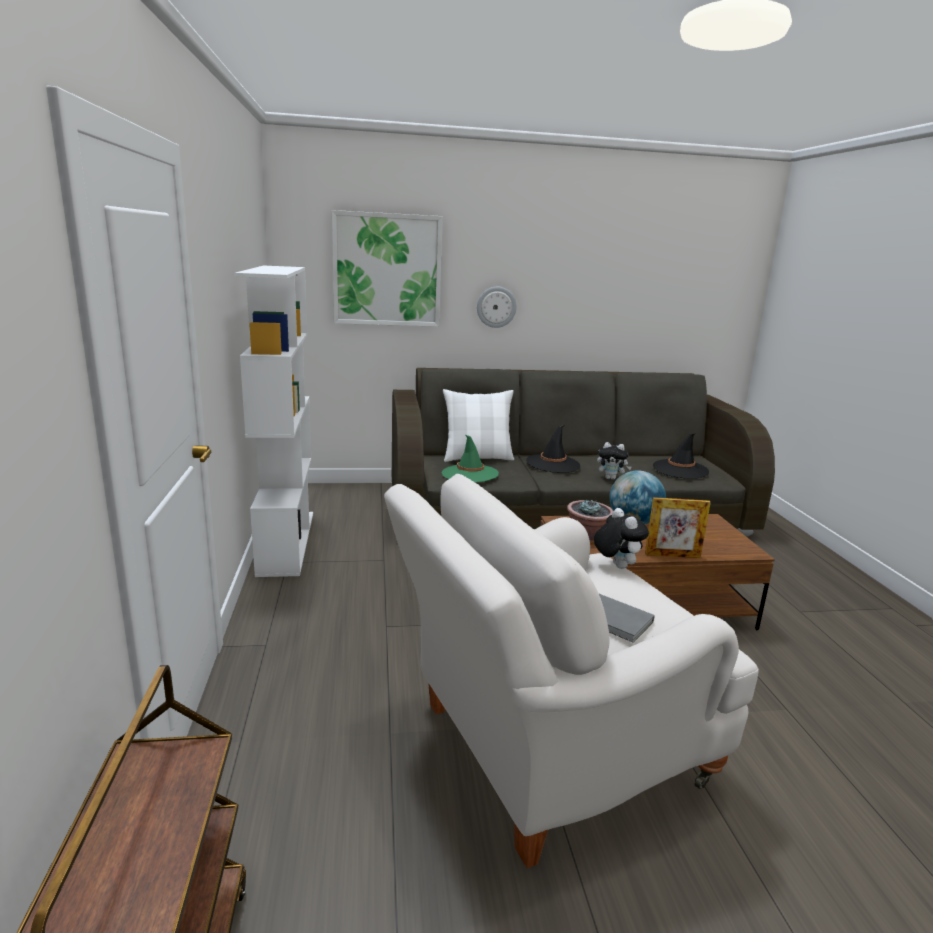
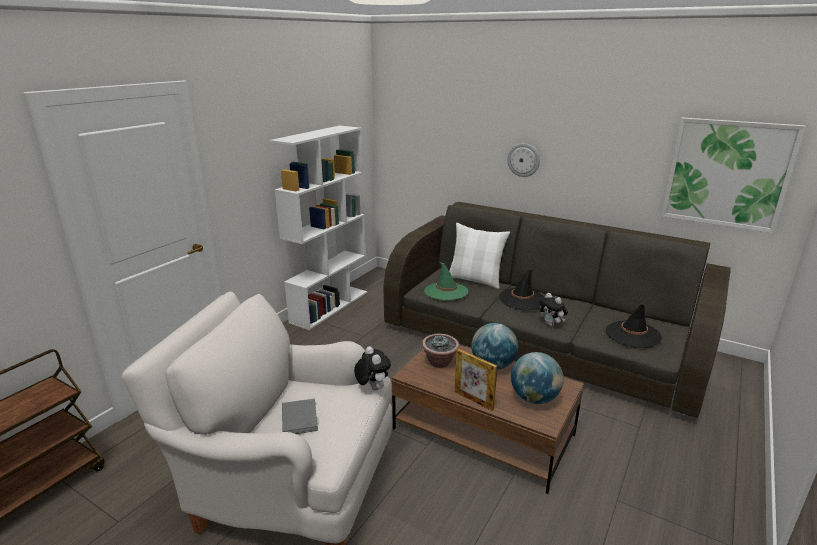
camera: 40 degrees right, 5 degrees up
(387, 270) = (443, 126): picture -> picture (727, 174)
(616, 566) = (372, 388): plush toy -> plush toy turned 45 degrees counterclockwise
(710, 537) = (534, 398): none -> globe

